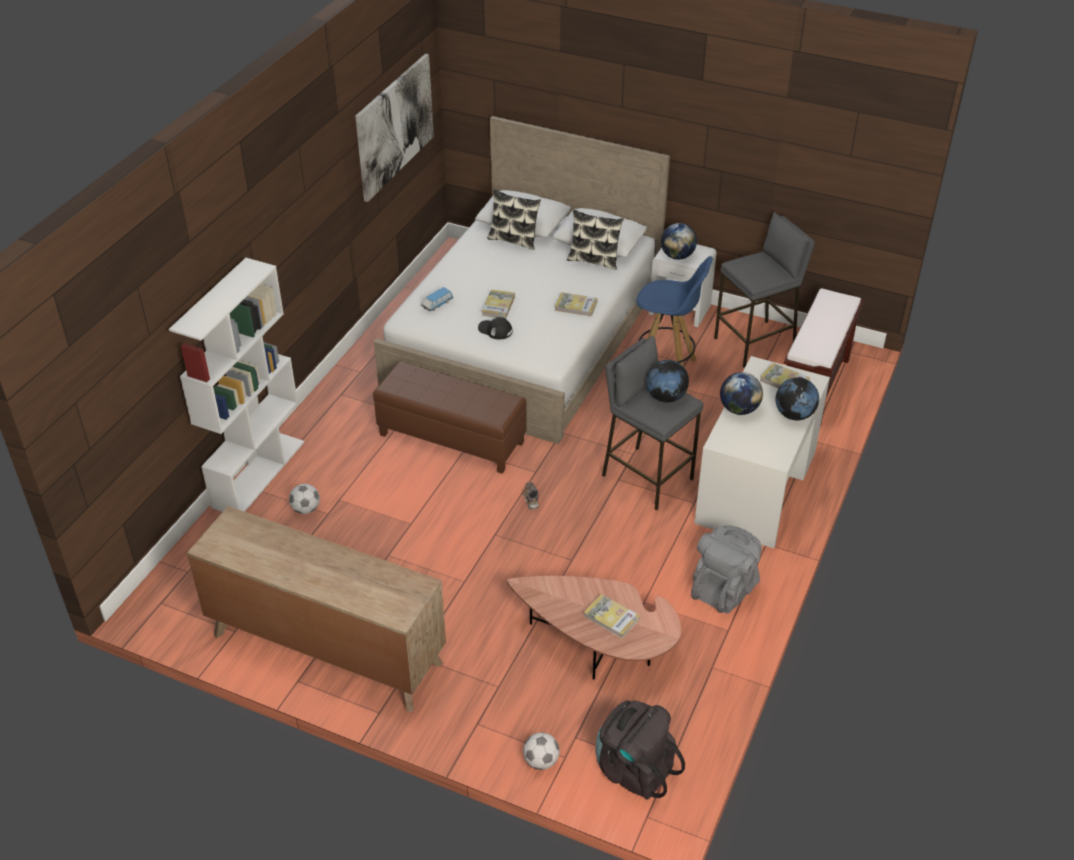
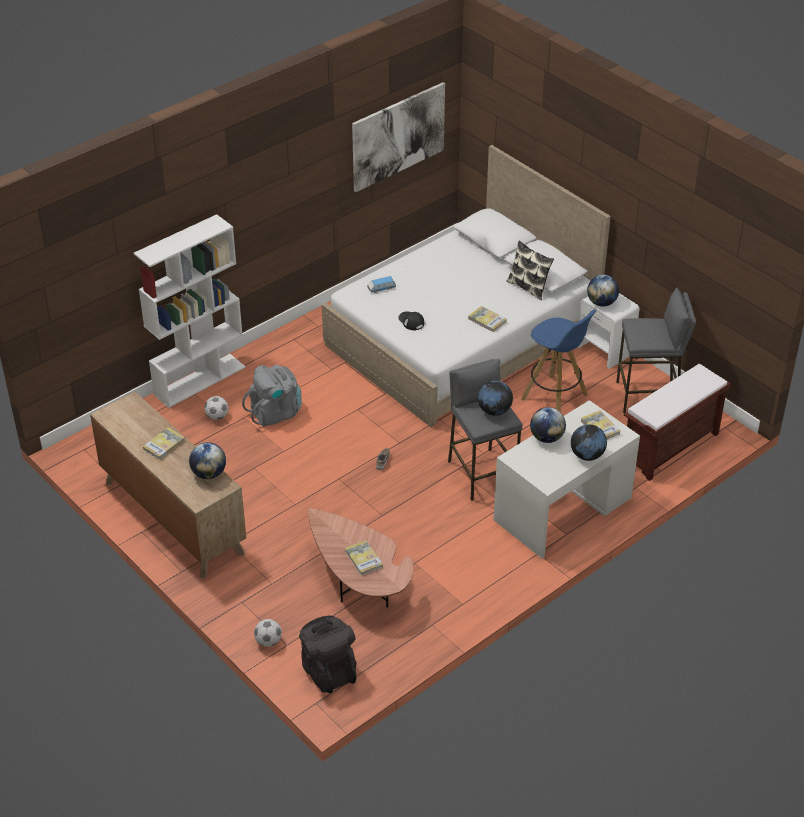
camera: 25 degrees right, 0 degrees up
(390, 577) = (209, 473): none -> globe
(452, 438) = (354, 398): brown ottoman -> none
(498, 306) = (427, 303): book -> book (164, 445)
(514, 240) = (476, 253): pillow -> none
(724, 589) = (481, 574): grey backpack -> grey backpack (275, 413)

